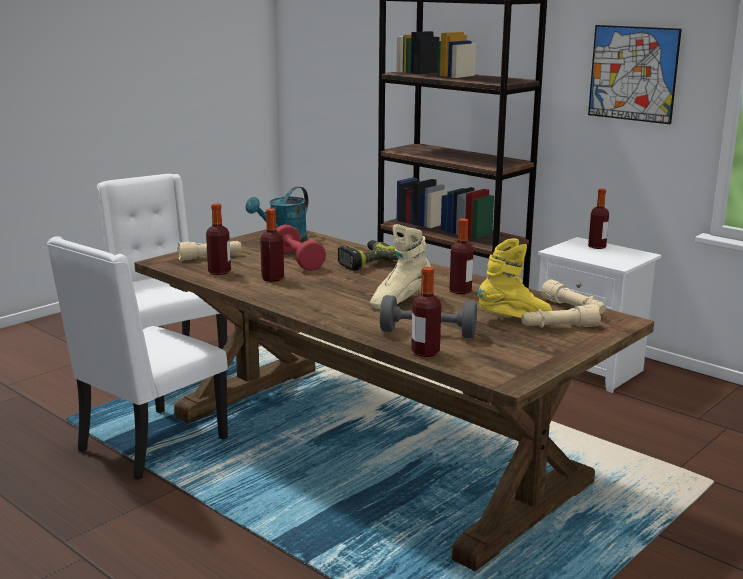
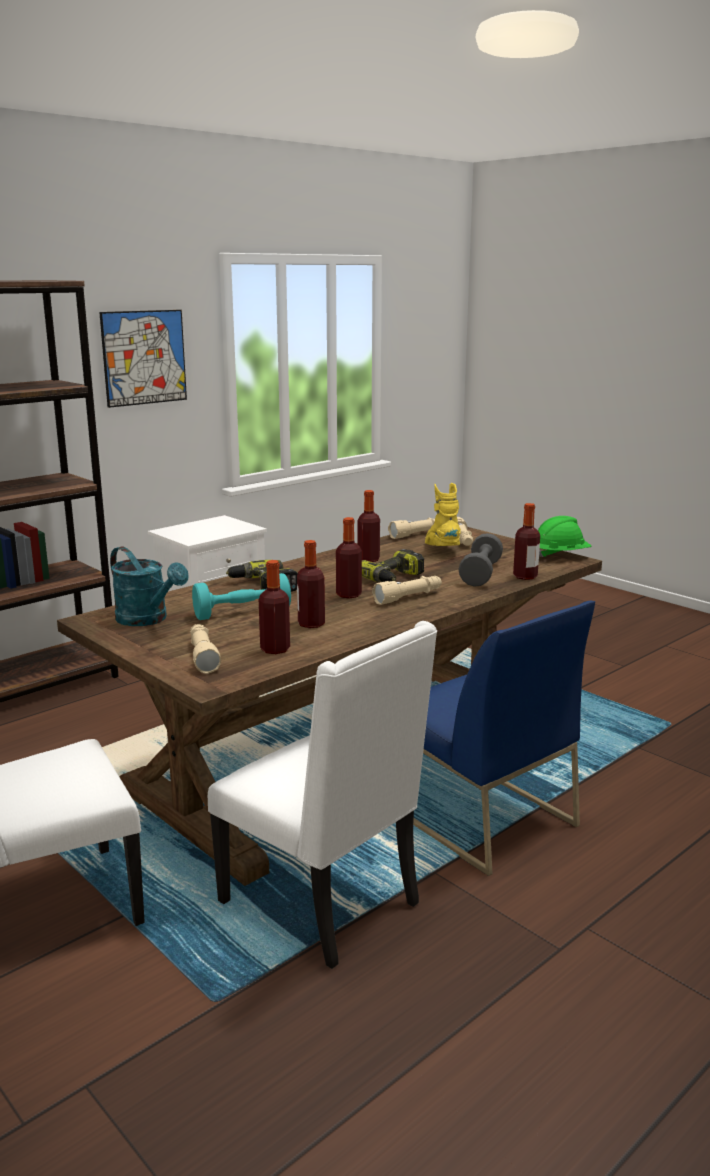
camera: 85 degrees left, 0 degrees up
(258, 511) = (480, 817): none -> blue chair
(298, 260) = (242, 613): red dumbbell -> turquoise dumbbell
(343, 306) = (408, 597): none -> beige flashlight
(399, 300) = (393, 579): beige boot -> power drill
(523, 374) = (560, 556): none -> green hard hat
(597, 246) = (187, 528): bottle -> bottle (348, 595)

